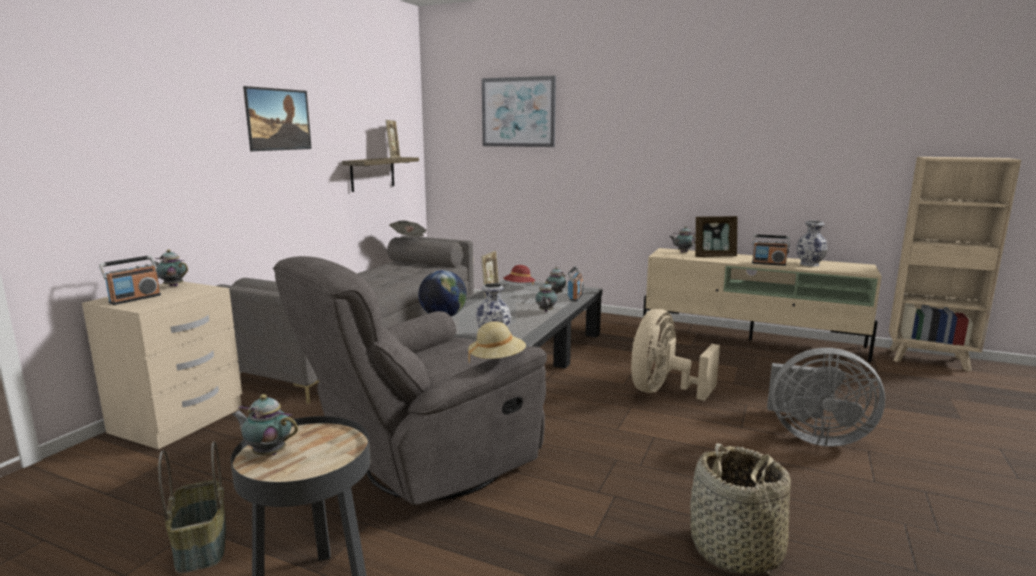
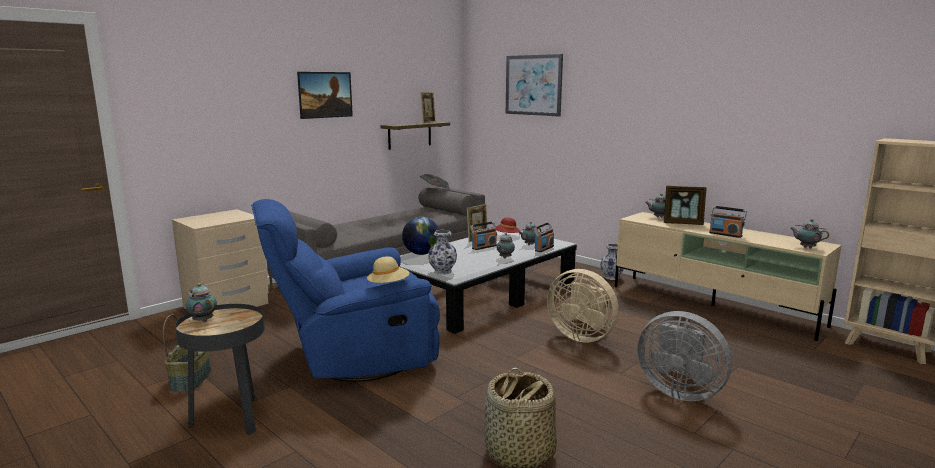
camera: 20 degrees right, 0 degrees up
(135, 299) = (201, 219): radio -> radio (484, 247)
(172, 286) = (231, 213): teapot -> teapot (806, 247)
(425, 465) = (353, 358): grey armchair -> blue armchair
(663, 391) = (582, 336): beige fan -> beige fan turned 105 degrees counterclockwise
(809, 264) = (767, 238): vase -> vase (611, 277)

